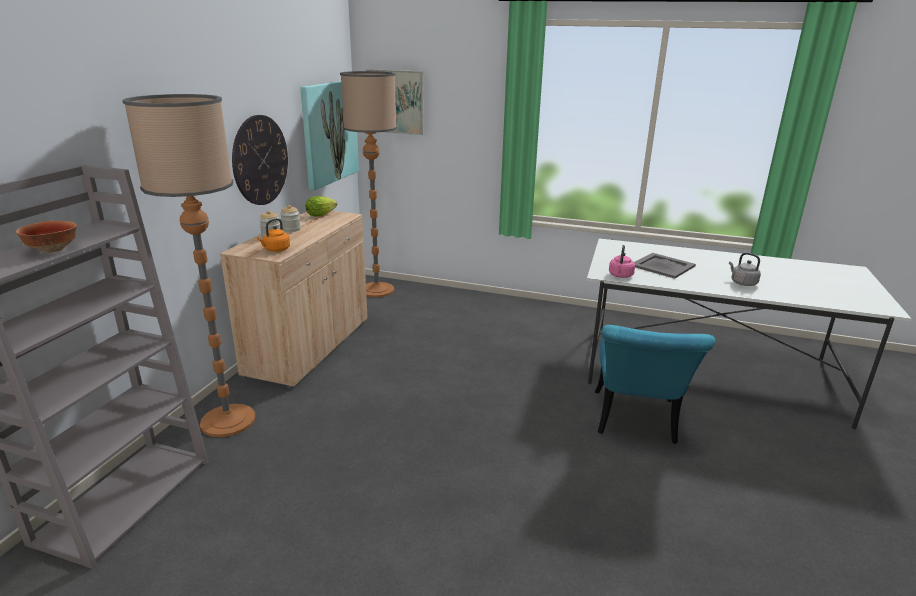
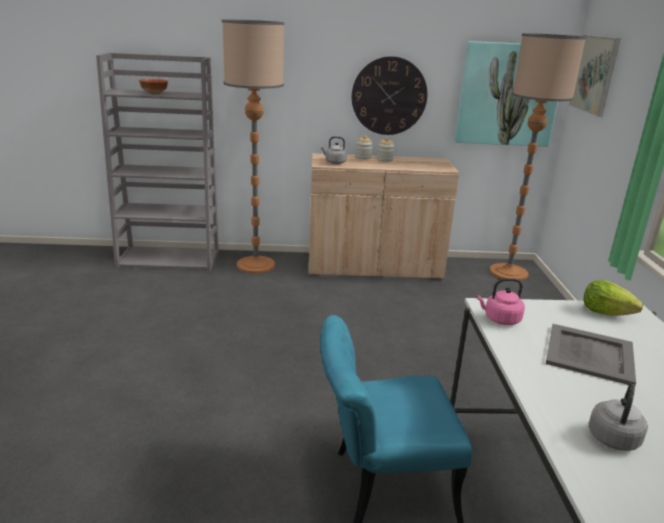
camera: 70 degrees right, 0 degrees up
(276, 250) = (334, 162): orange kettle -> grey kettle
(320, 215) = (433, 162): lettuce -> lettuce (605, 312)

